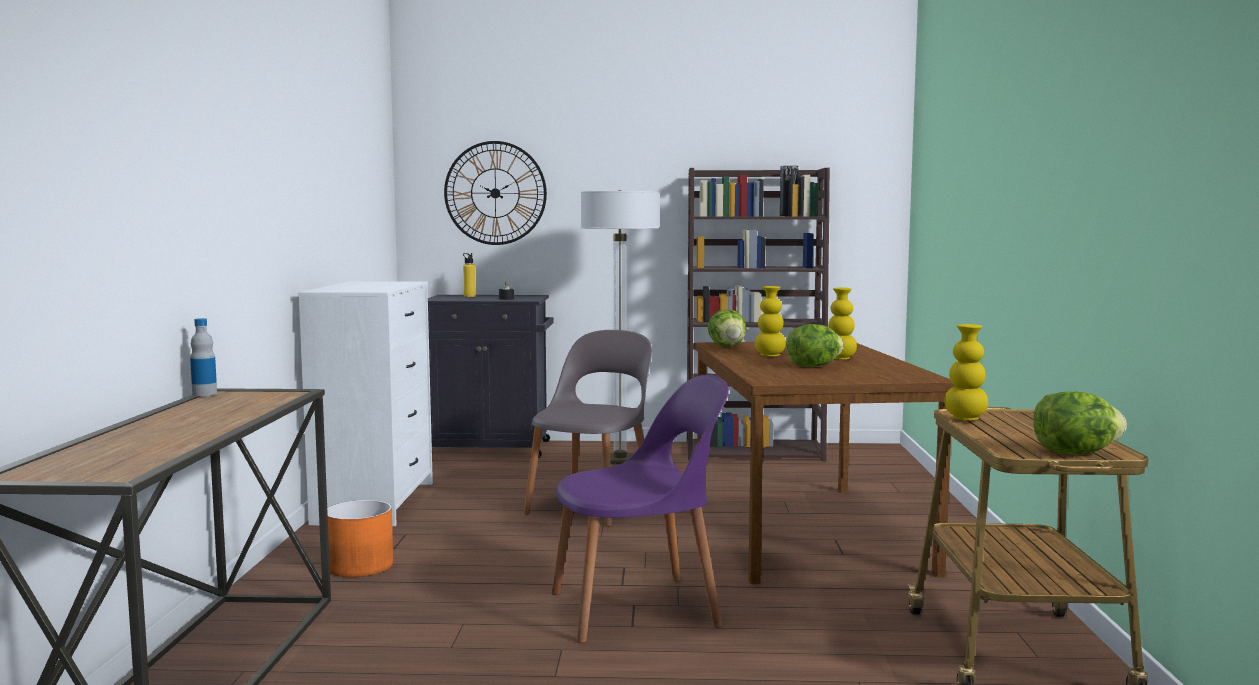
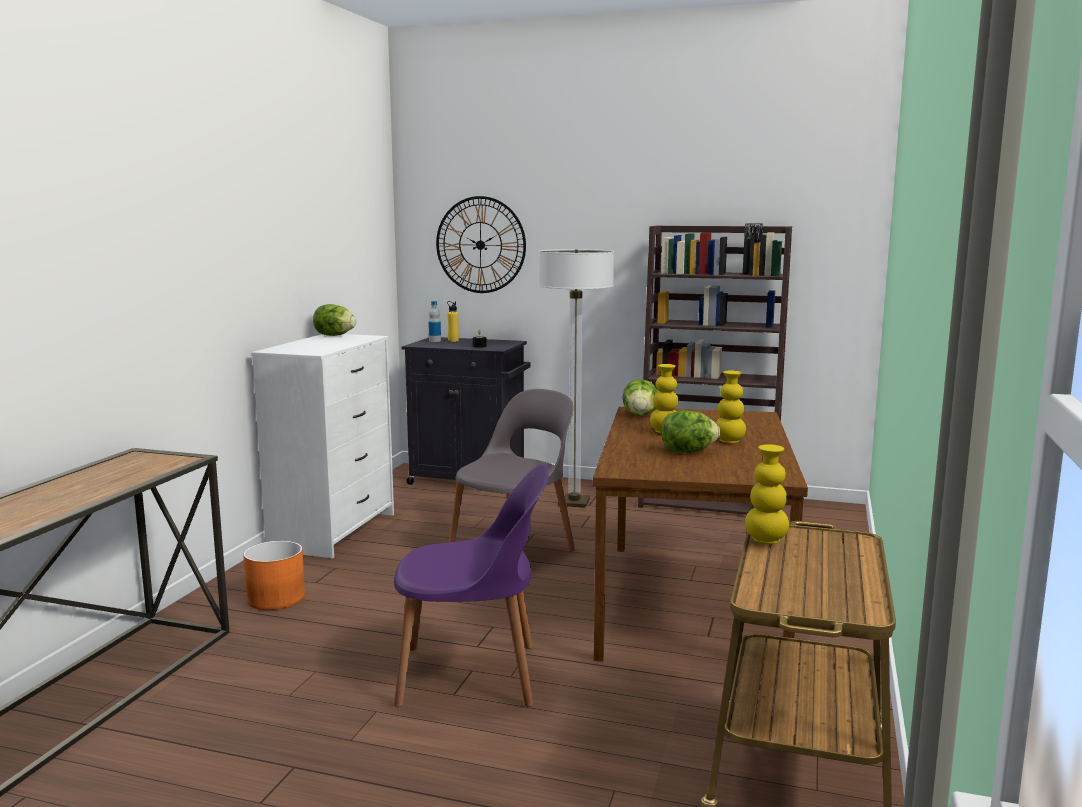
camera: 15 degrees right, 5 degrees up
(204, 394) = (119, 455): bottle -> bottle (435, 341)
(1075, 453) = (823, 606): lettuce -> lettuce (334, 335)

